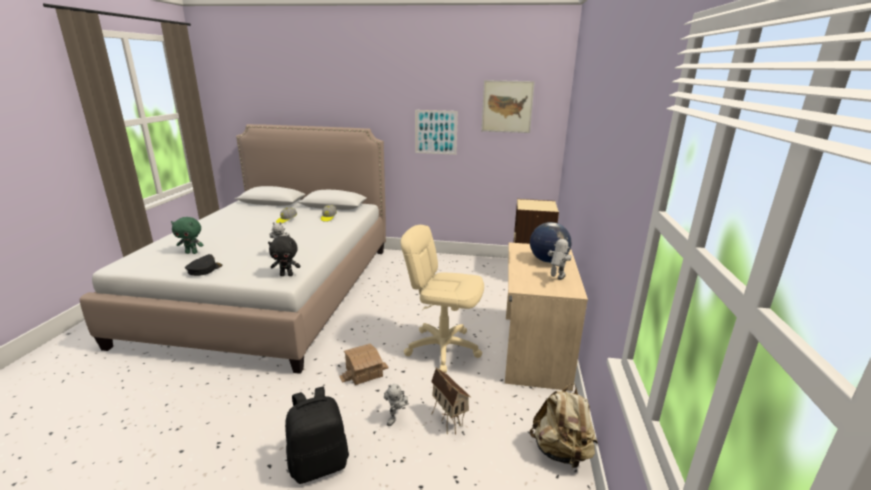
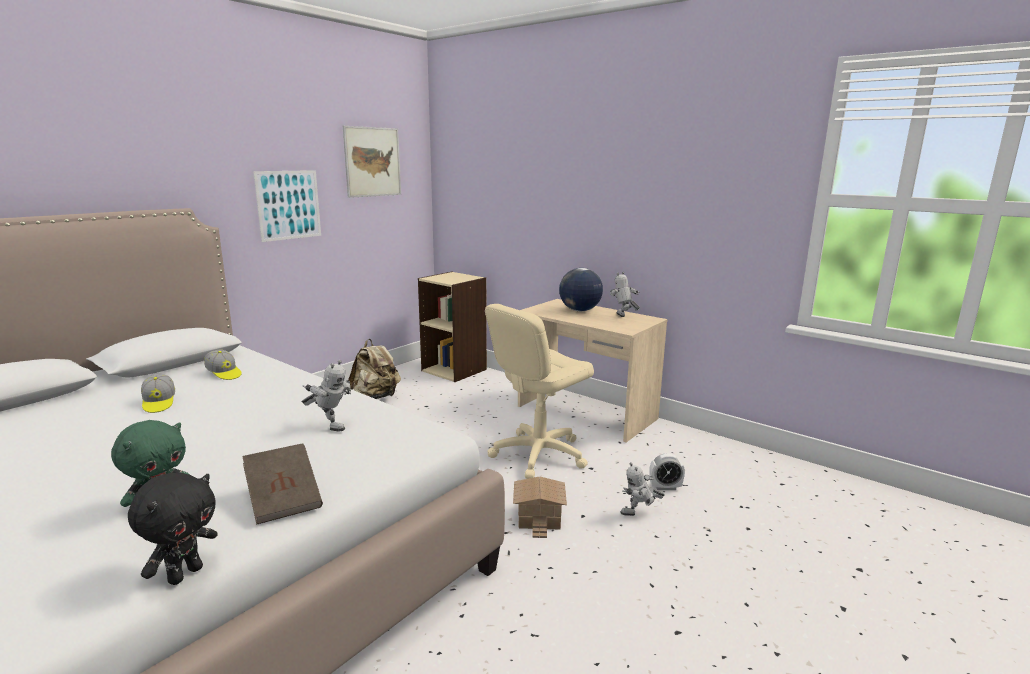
camera: 60 degrees left, 5 degrees down
(204, 269) = (284, 499): black cap -> brown book
(287, 275) = (419, 432): black plush toy -> black plush toy (185, 574)
(319, 464) = (691, 588): black backpack -> none
(397, 417) = (639, 515): toy robot -> toy robot turned 120 degrees clockwise
(449, 422) = (665, 487): toy house -> alarm clock
(561, 452) = (730, 449): beige backpack -> beige backpack (375, 397)

